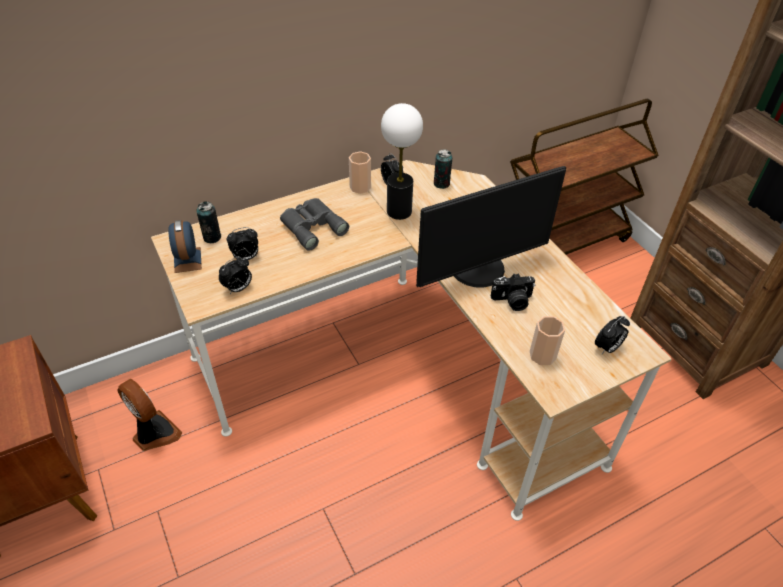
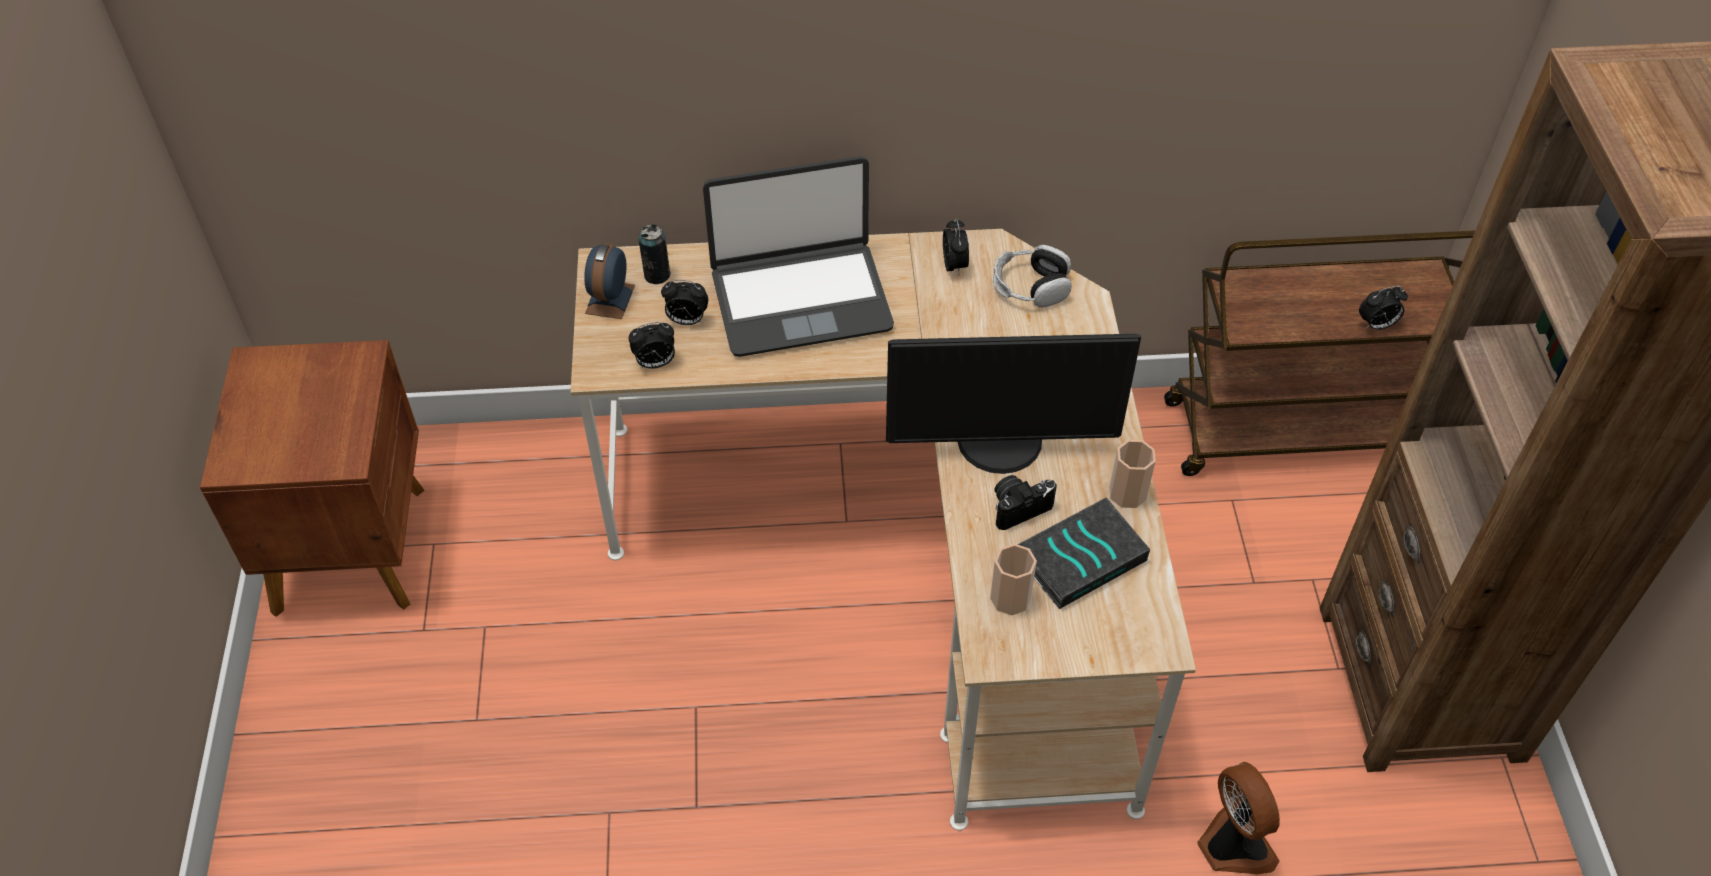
camera: 25 degrees right, 5 degrees up
(154, 433) = (521, 521): fan -> fan (1232, 845)
(312, 226) = (800, 299): grey binoculars -> laptop
(360, 187) = (904, 255): cup -> cup (1127, 493)
(399, 211) = (939, 313): table lamp -> none
(441, 184) = (1030, 287): can -> headphones
(512, 301) = (1018, 507): camera -> camera turned 135 degrees clockwise
(565, 317) = (1081, 556): none -> book
(607, 348) = (1110, 621): alarm clock -> alarm clock (1376, 325)

